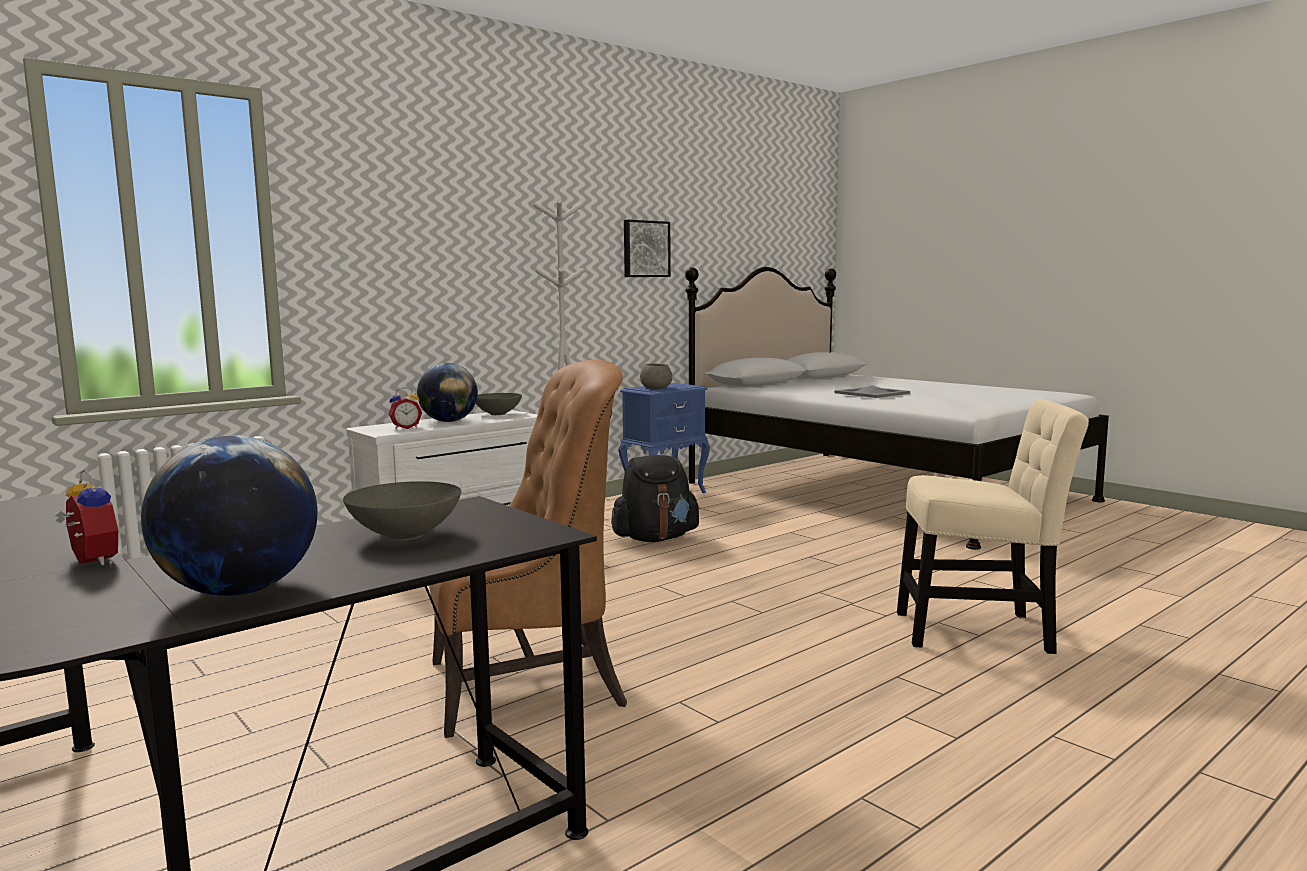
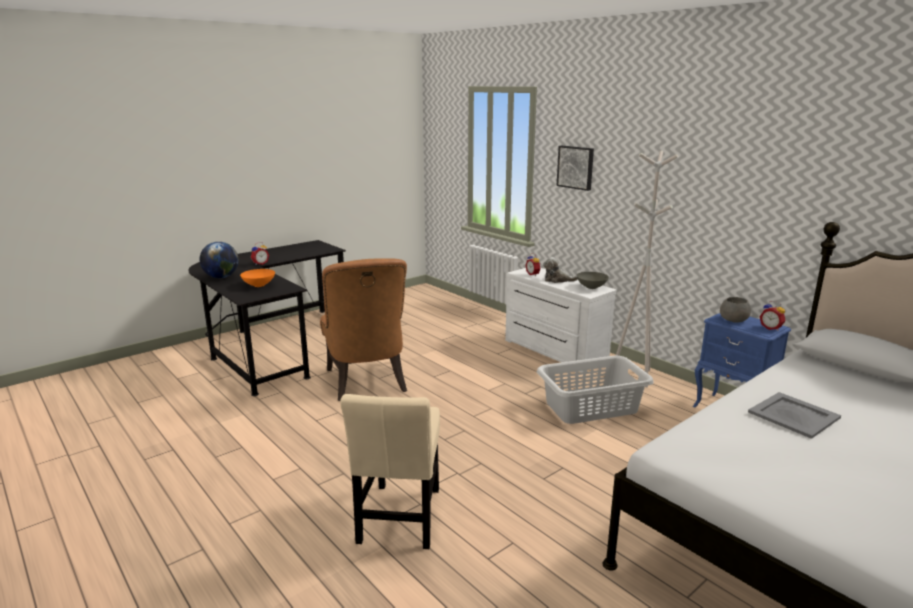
camera: 90 degrees right, 10 degrees up
(406, 535) = (259, 285): grey bowl -> orange bowl
(449, 421) = (557, 280): globe -> plush toy
(645, 249) = (785, 195): picture -> picture (576, 167)
(655, 538) = (592, 407): black backpack -> grey laundry basket
(679, 384) = (771, 328): none -> alarm clock

